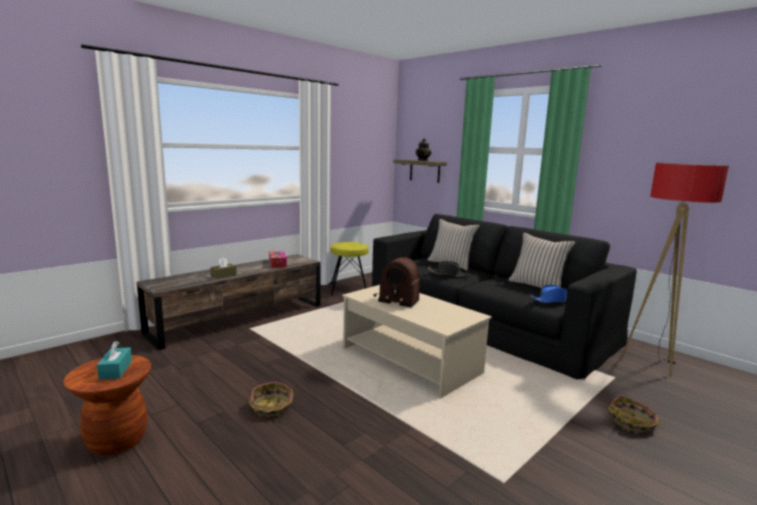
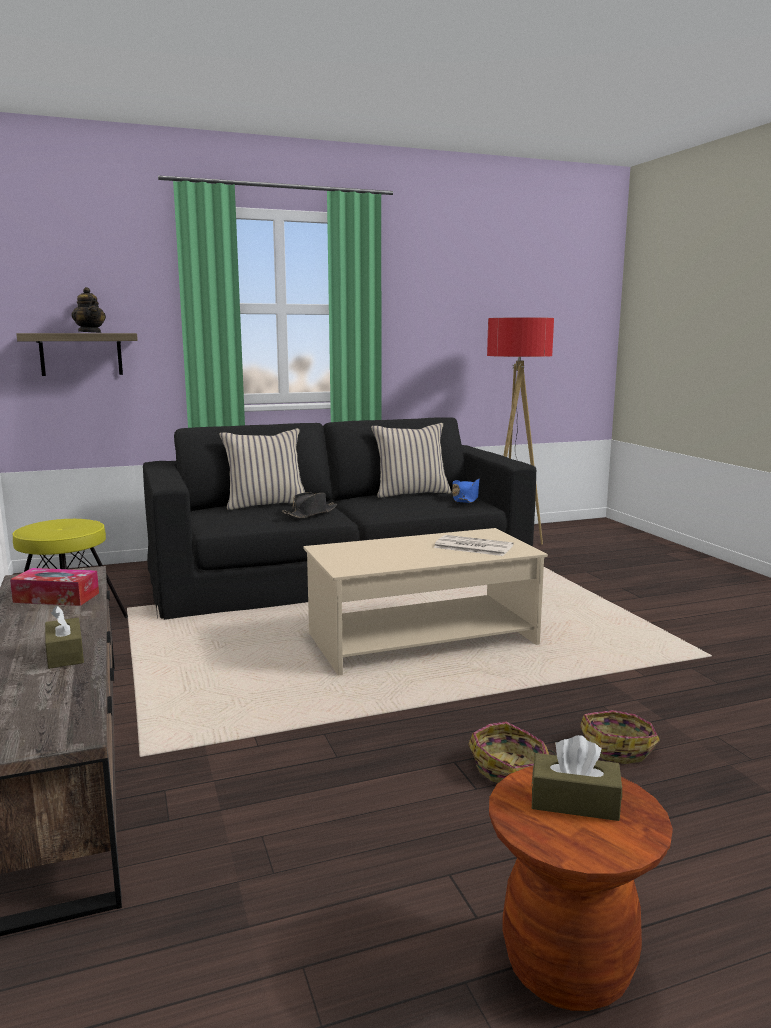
camera: 65 degrees left, 0 degrees up
(116, 370) = (574, 802): turquoise tissue box -> brown tissue box
(396, 298) = (386, 552): radio -> none
(434, 314) = (472, 547): none -> newspaper
(632, 422) = (618, 581): basket -> basket (618, 747)

